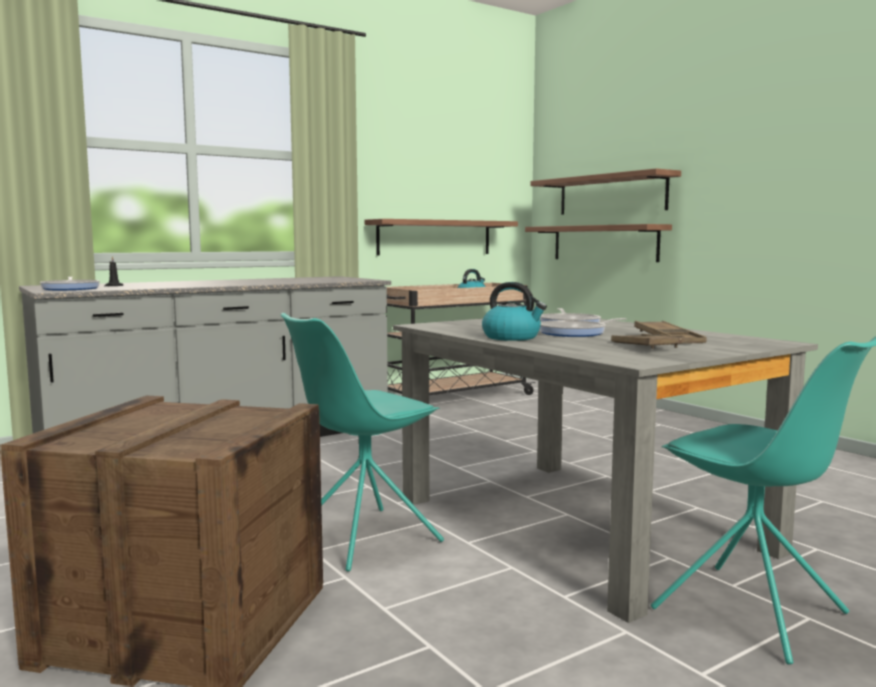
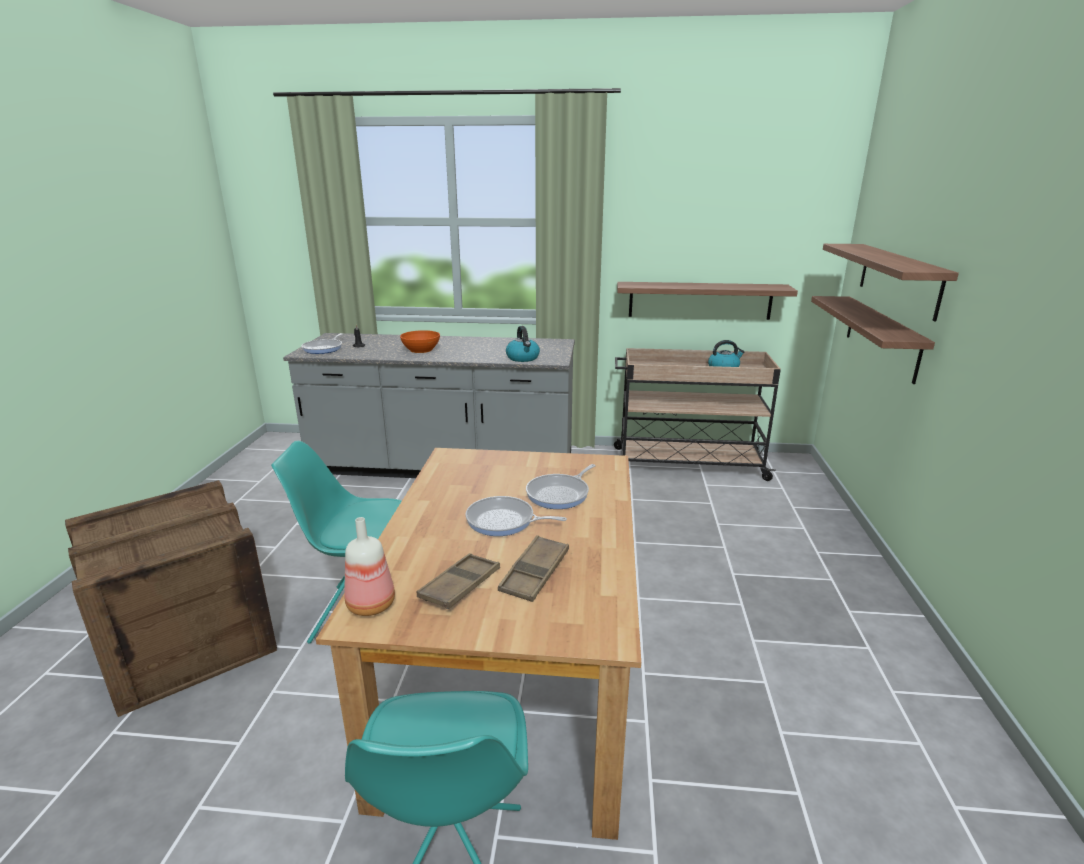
camera: 40 degrees right, 15 degrees up
(206, 283) = (421, 350): none -> orange bowl
(512, 337) = (431, 513): kettle -> kettle (523, 358)
(581, 524) = (514, 683): grey dining table -> brown dining table
(623, 358) = (372, 605): none -> bottle

